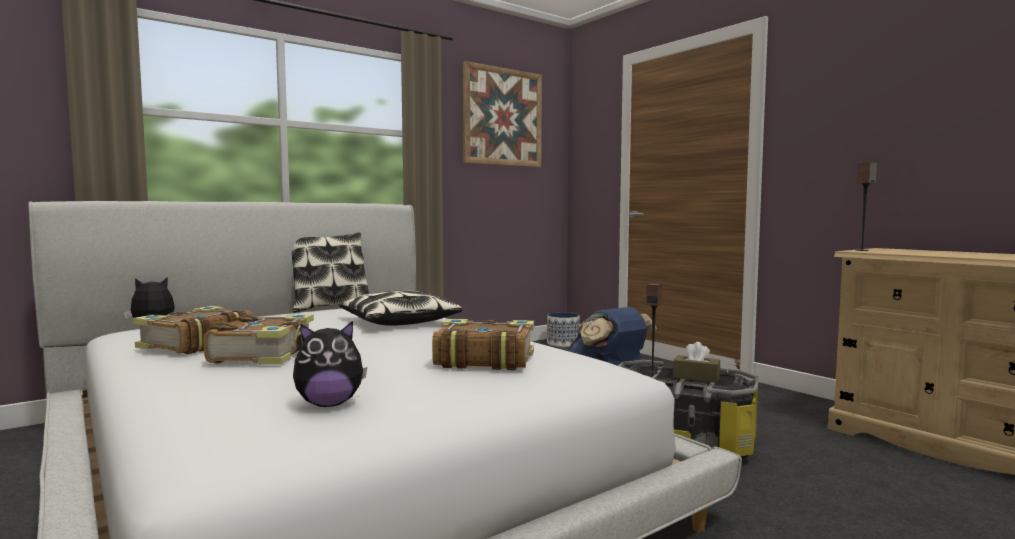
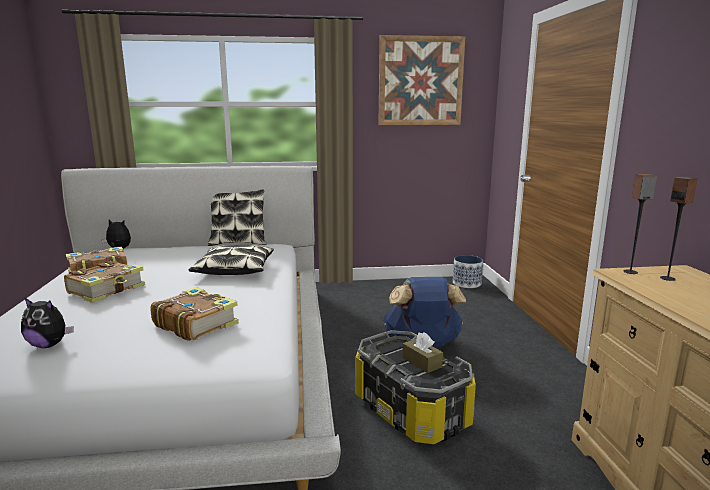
camera: 30 degrees right, 10 degrees up
(652, 372) = (397, 347): speaker -> speaker (668, 278)

